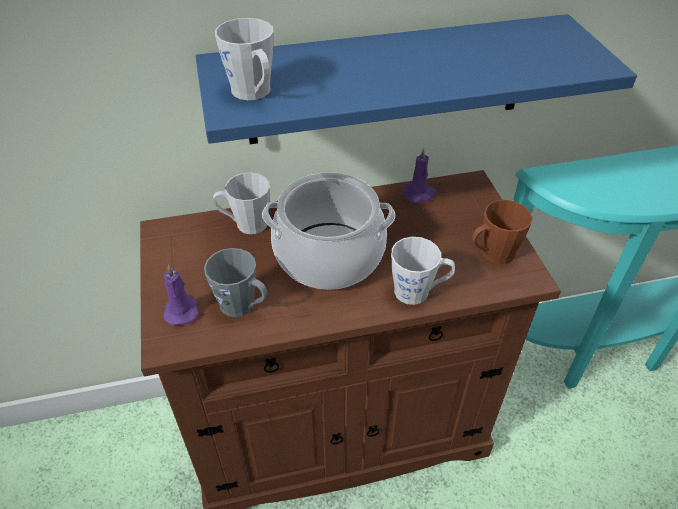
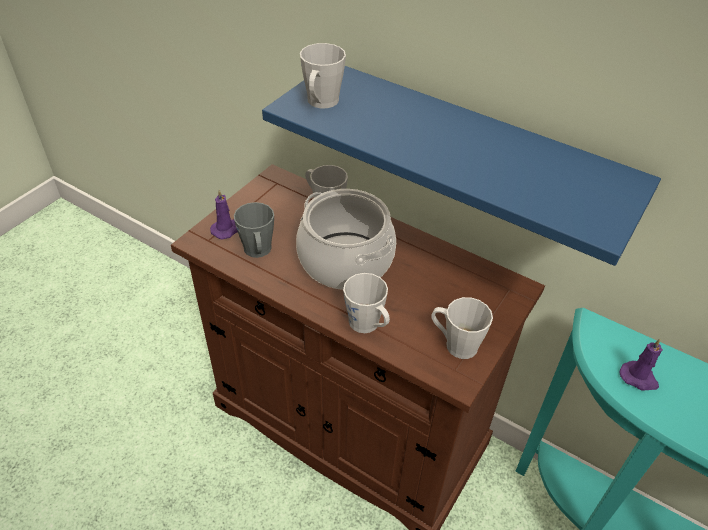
camera: 45 degrees right, 0 degrees up
(419, 194) = (465, 266): purple candle -> purple candle (639, 378)
(492, 254) = (455, 344): brown mug -> grey mug

